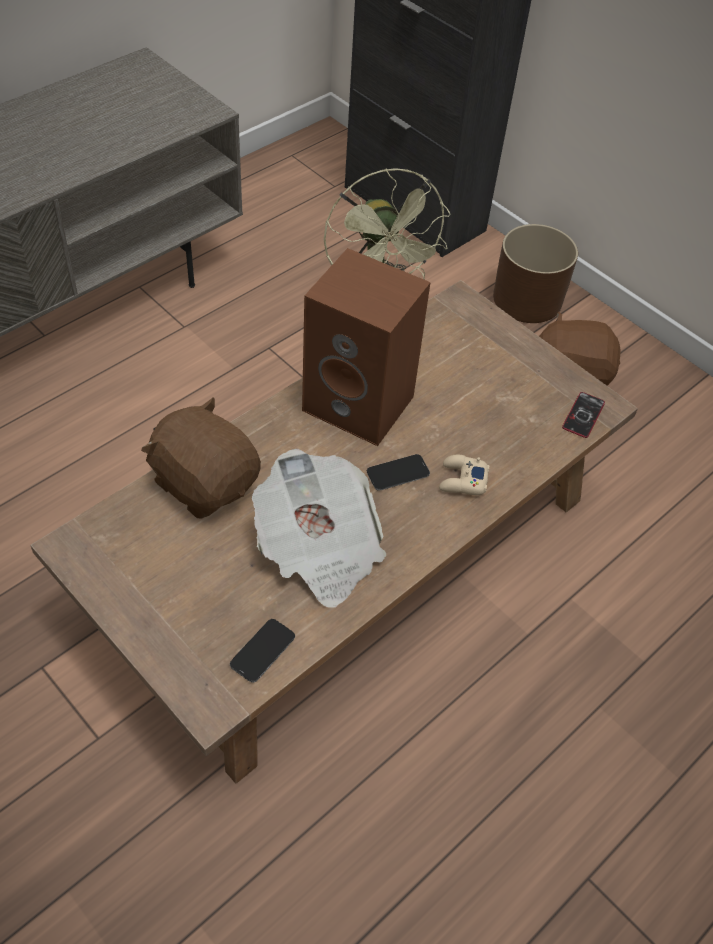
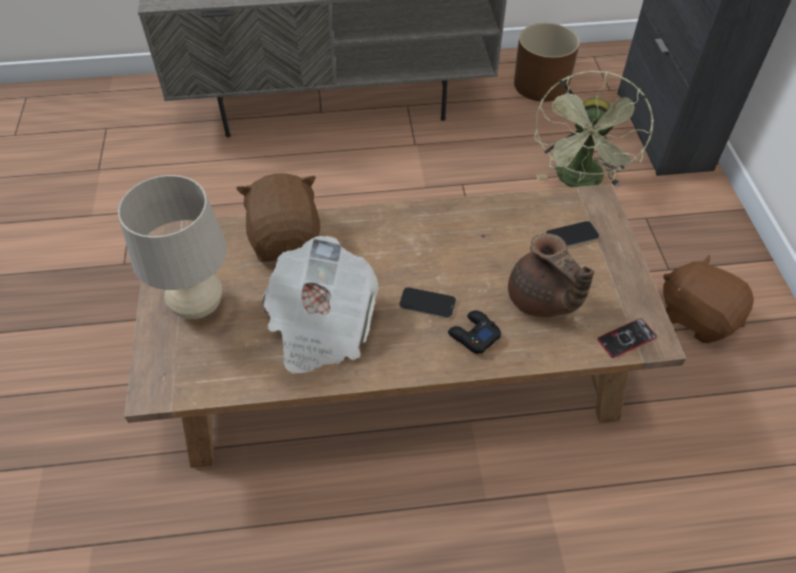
camera: 40 degrees right, 0 degrees up
(177, 599) = (198, 306): none -> beige table lamp
(262, 651) = (218, 374): phone -> phone (571, 236)
(361, 403) = (446, 239): brown speaker -> none
(462, 480) = (473, 335): beige game controller -> black game controller
(491, 418) = (541, 300): none -> brown teapot
(528, 299) = (707, 239): brown planter -> brown planter (541, 85)

